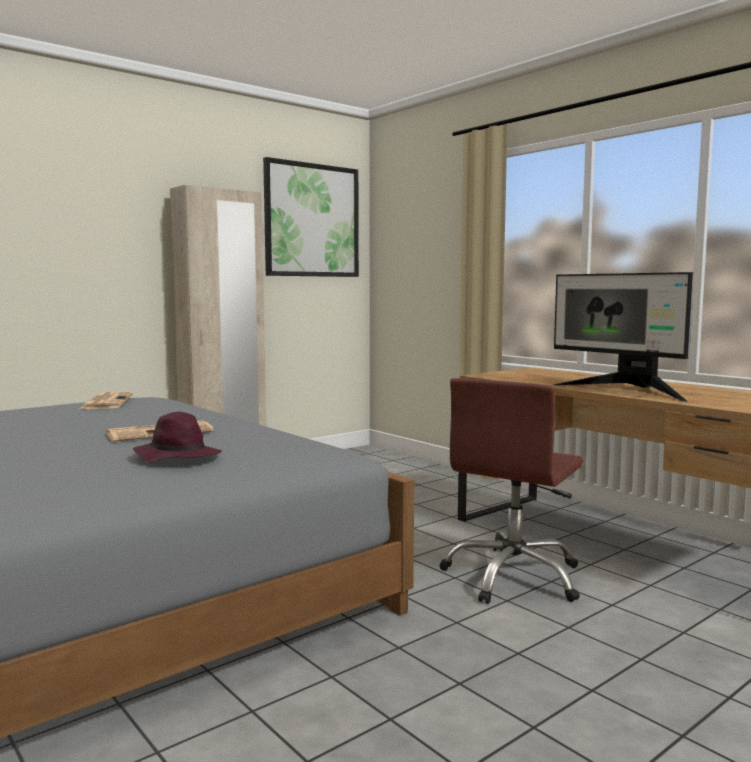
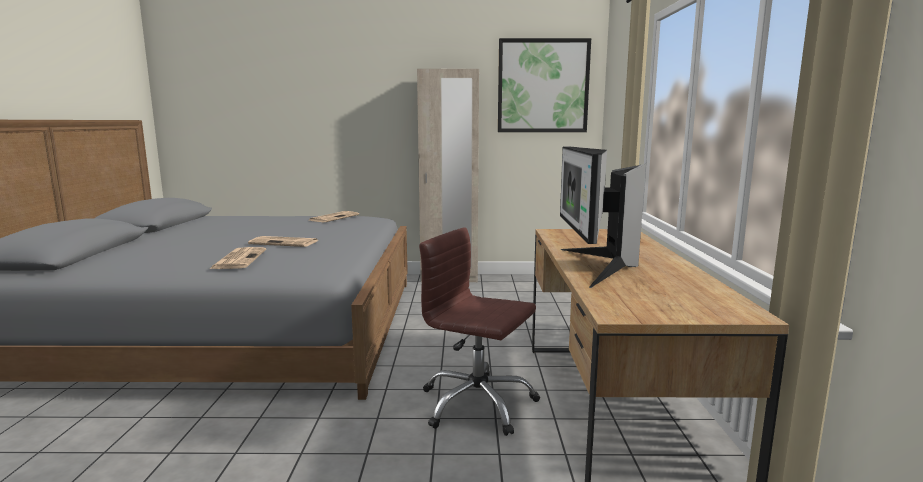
camera: 40 degrees right, 5 degrees up
(177, 457) = (239, 259): purple hat -> newspaper
(514, 576) = (477, 404): brown office chair -> brown office chair turned 45 degrees clockwise

